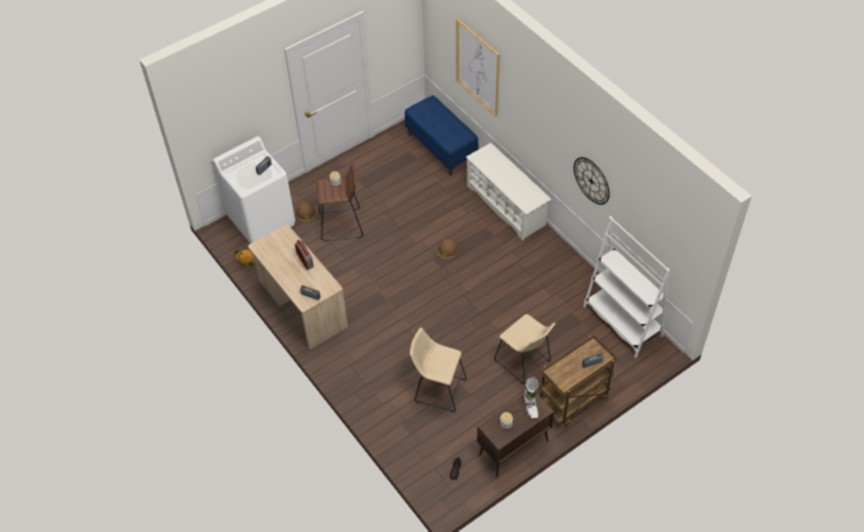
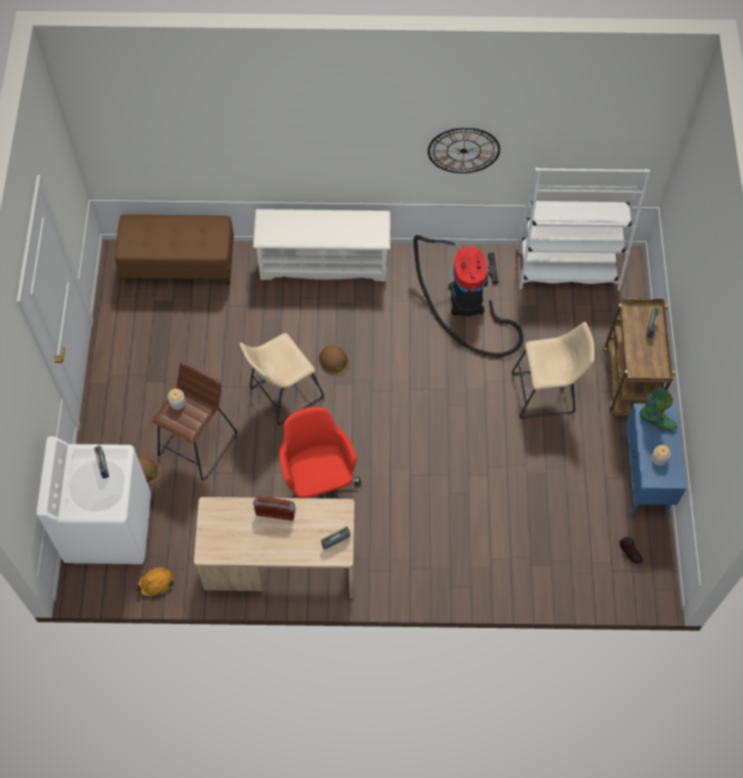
camera: 55 degrees left, 10 degrees up
(365, 290) = (318, 483): none -> red office chair
(437, 389) = (514, 499): beige stool -> beige stool (282, 394)
(441, 147) = (180, 264): blue bench -> brown bench
(478, 67) = (208, 132): picture -> none
(513, 449) = (644, 479): brown cabinet -> blue cabinet
(530, 408) = (657, 422): white boot -> green boot
(547, 287) = (468, 303): none -> vacuum cleaner

